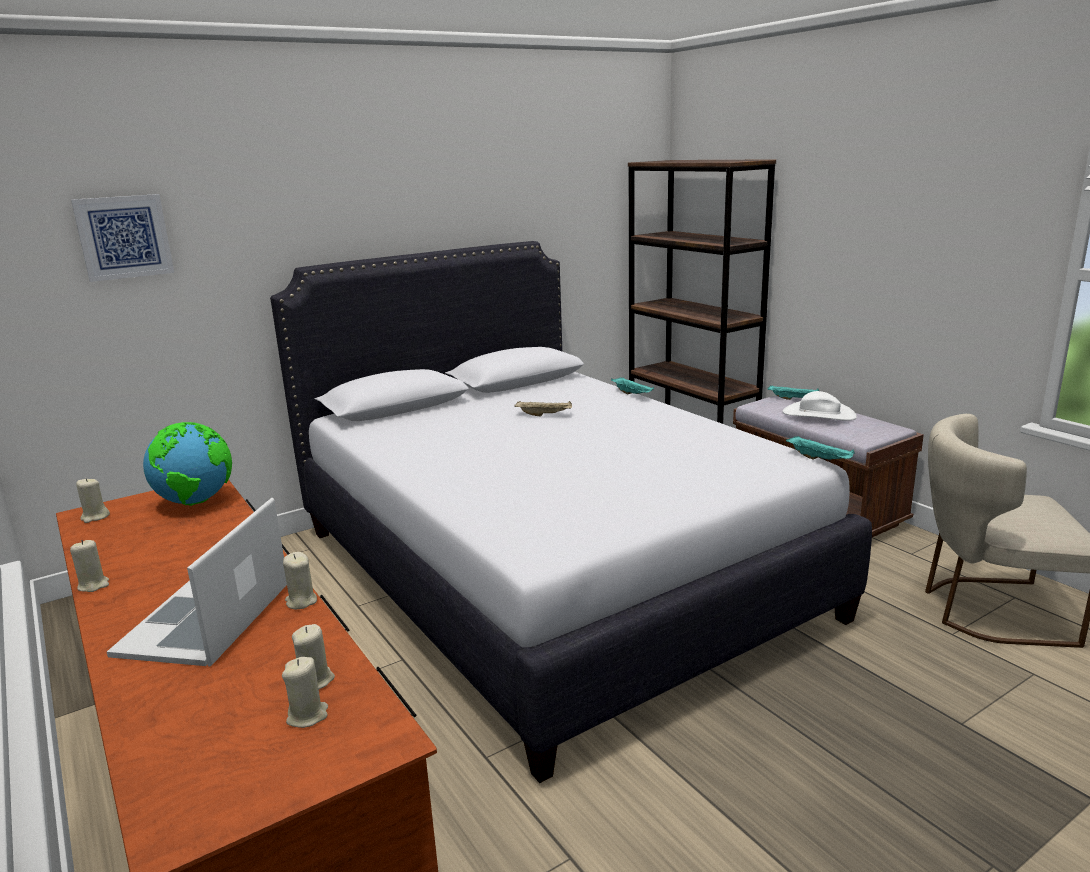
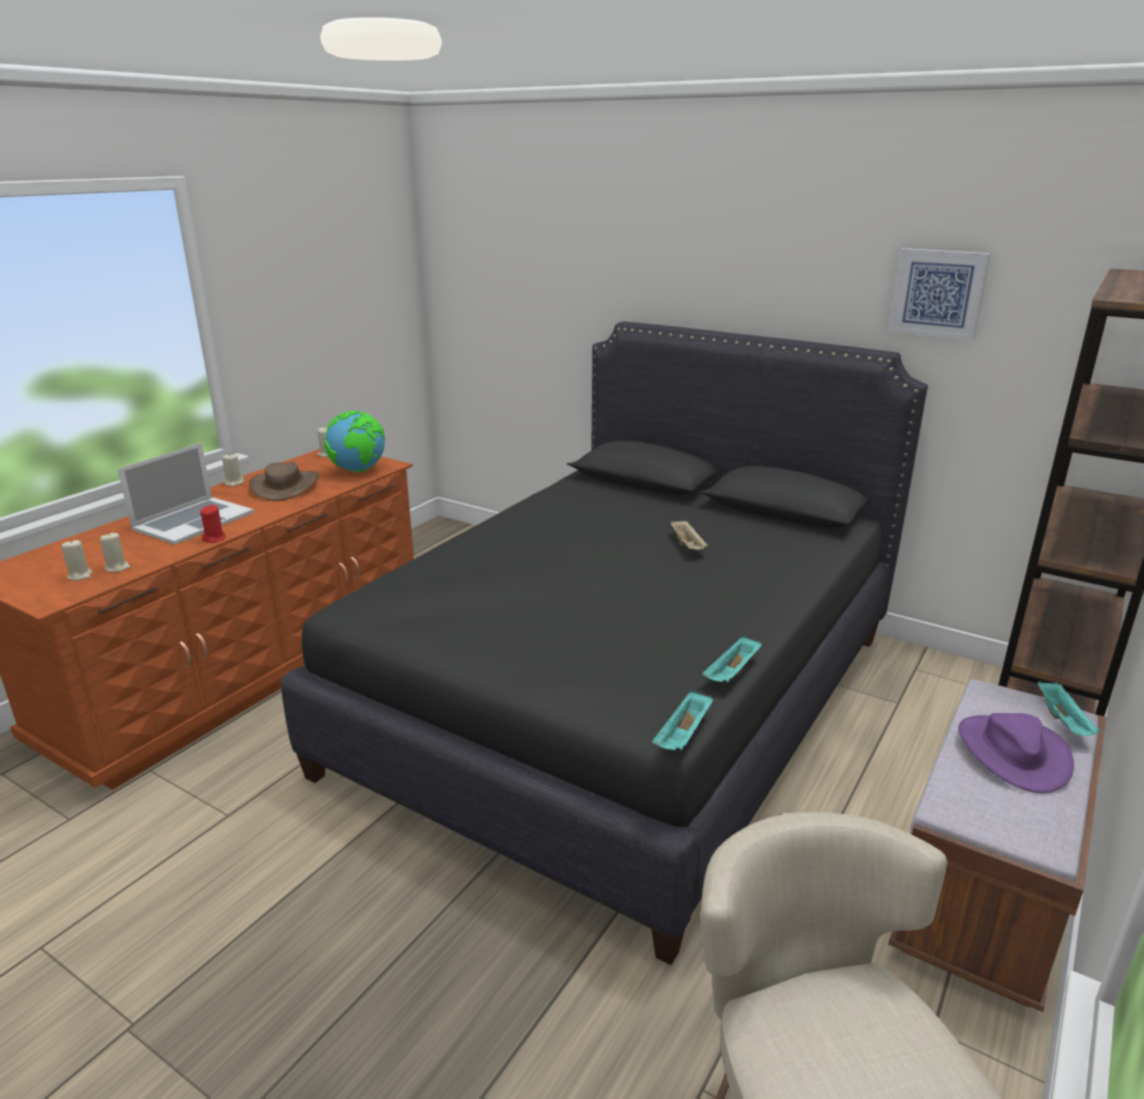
camera: 65 degrees right, 5 degrees up
(124, 237) = (514, 268): picture -> picture (938, 293)
(175, 548) = (285, 486): none -> brown hat
(206, 618) = (193, 521): laptop -> laptop turned 135 degrees clockwise
(301, 601) = (214, 538): beige candle -> red candle
(549, 571) = (623, 700): white bed -> black bed
(632, 394) = (812, 578): turquoise tray -> turquoise tray (732, 673)
(818, 414) = (1012, 752): white hat -> purple hat

